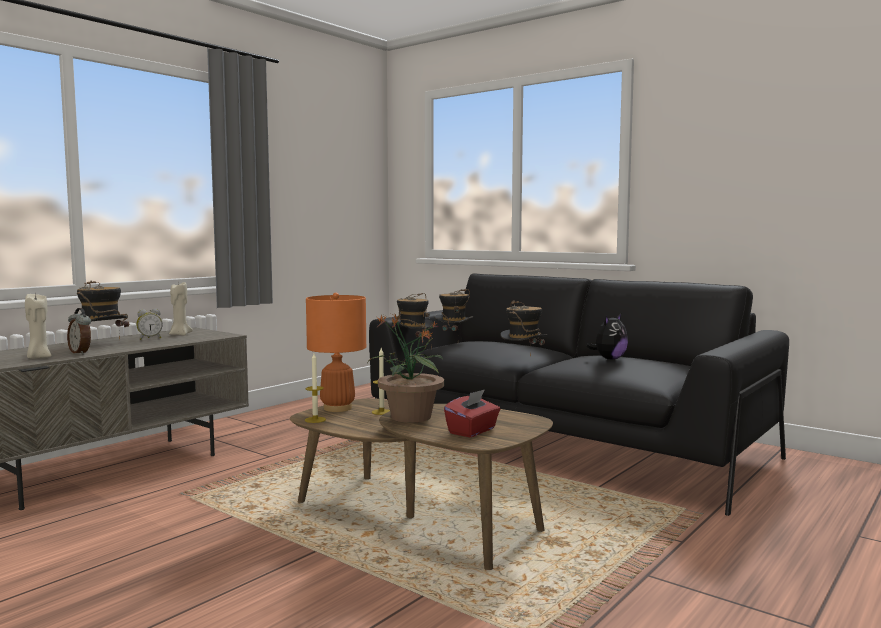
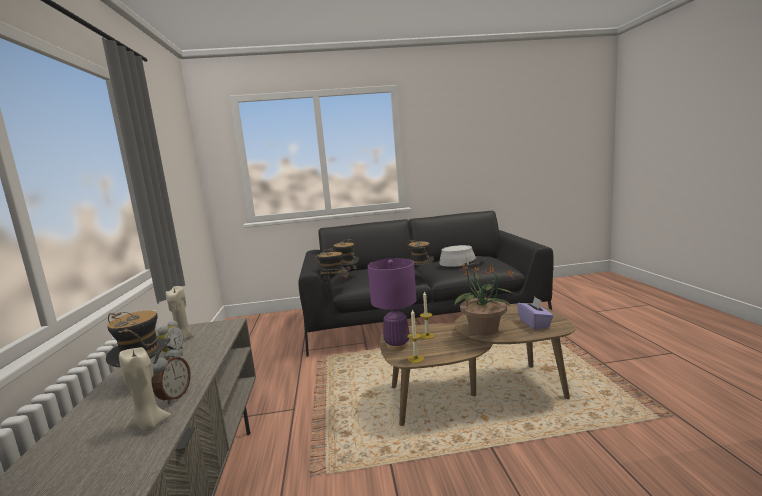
camera: 45 degrees left, 5 degrees up
(81, 353) = (174, 396): alarm clock -> alarm clock turned 75 degrees counterclockwise
(338, 408) = (397, 345): orange table lamp -> purple table lamp
(472, 431) = (534, 323): red tissue box -> purple tissue box
(609, 359) = (461, 262): plush toy -> grey hat

